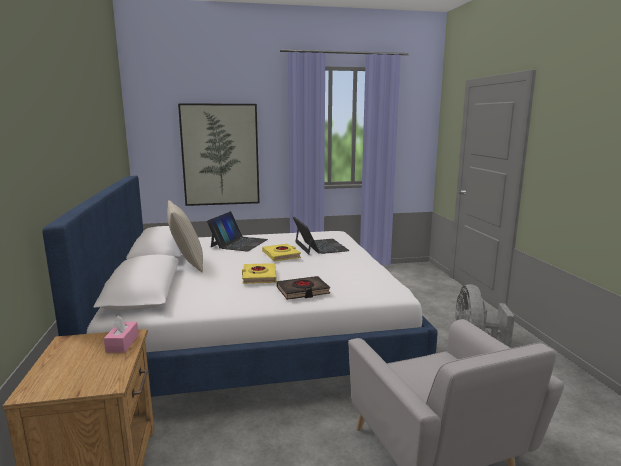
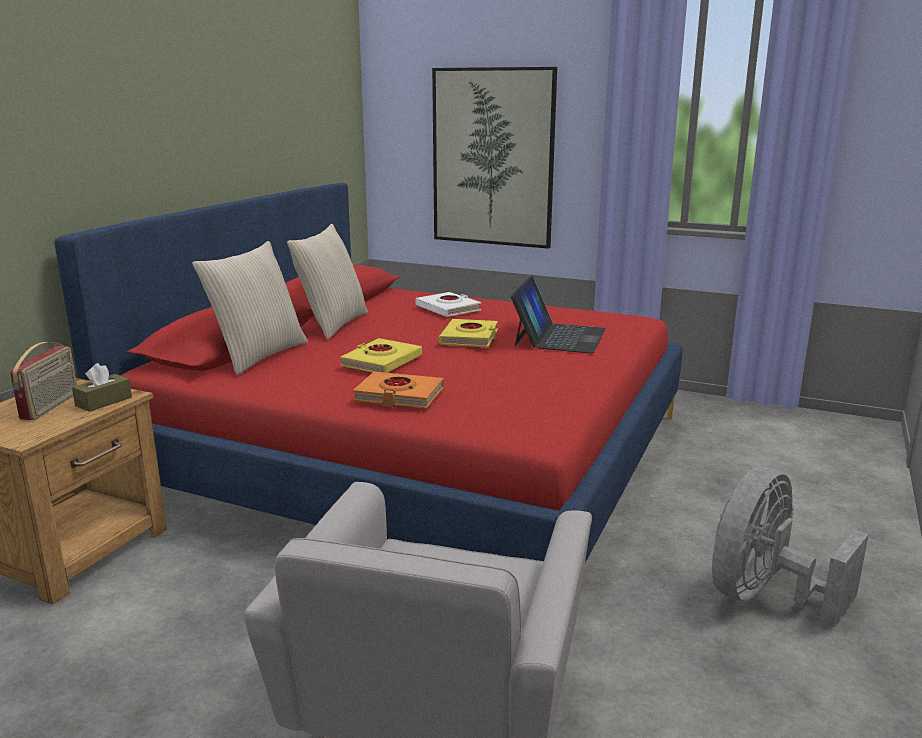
camera: 35 degrees right, 5 degrees up
(84, 358) = (51, 406): none -> radio
(122, 343) = (104, 401): pink tissue box -> brown tissue box
(175, 290) = (258, 356): none -> beige pillow
(239, 243) = (448, 309): laptop -> white book
(254, 332) = (418, 455): white bed -> red bed
(303, 291) = (399, 396): black book -> orange book

